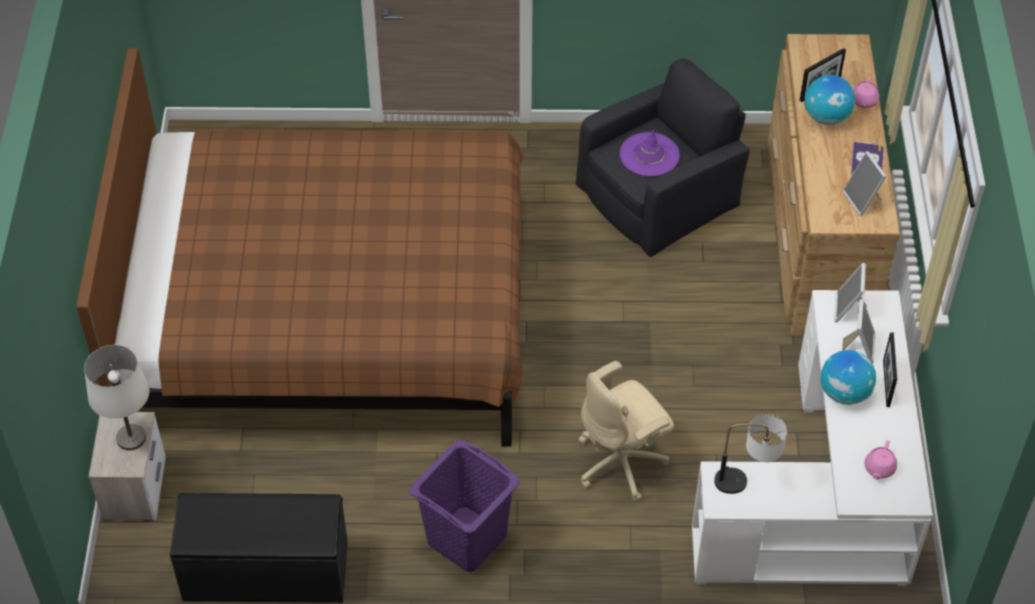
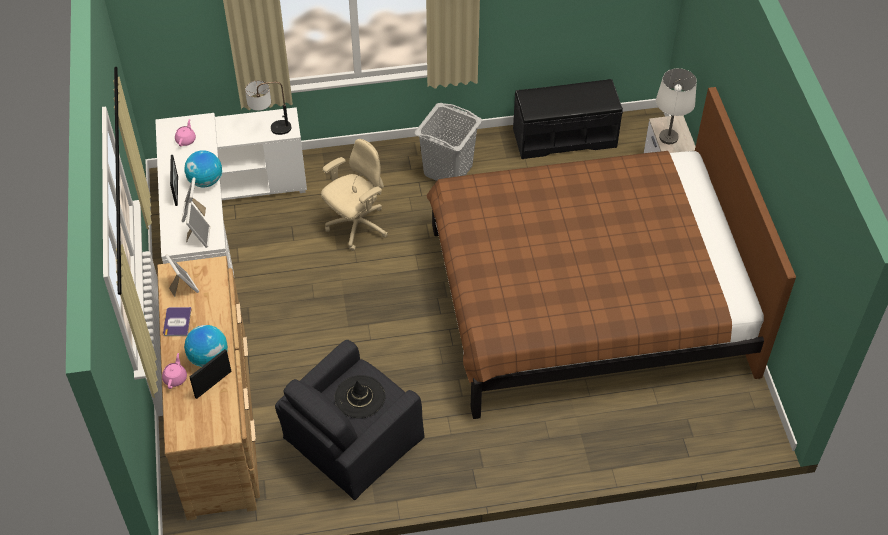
camera: 170 degrees right, 0 degrees up
(467, 539) = (447, 170): purple laundry basket -> grey laundry basket
(649, 155) = (360, 397): purple hat -> black hat

